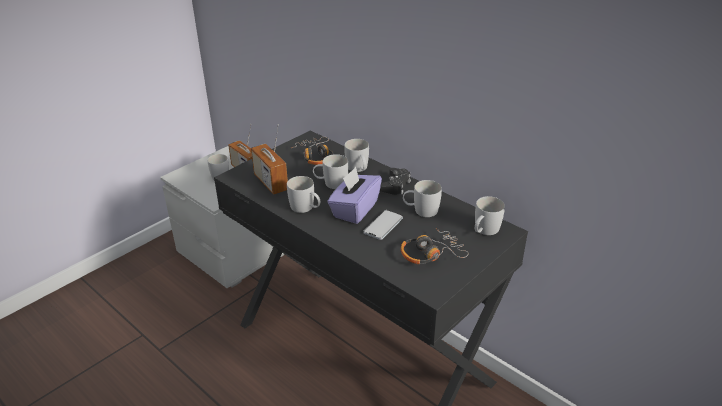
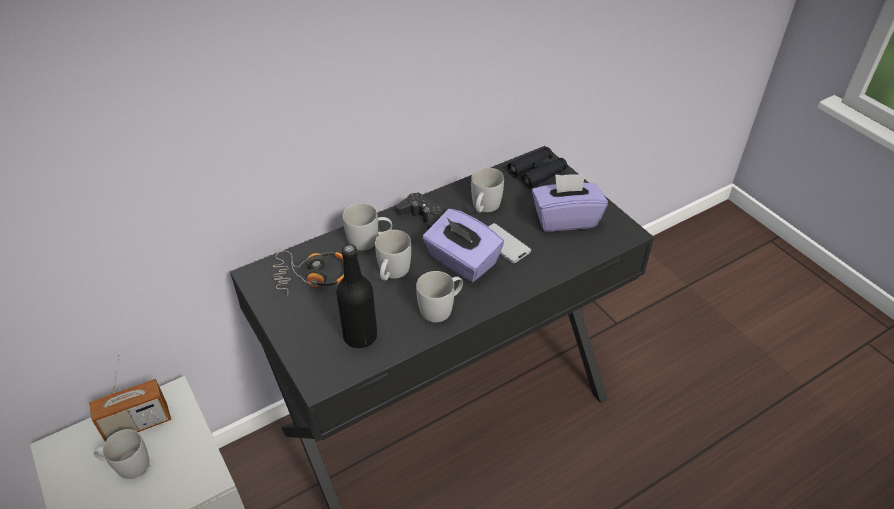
camera: 75 degrees left, 10 degrees up
(270, 182) = (360, 336): radio -> black bottle
(431, 253) = (565, 219): headphones -> purple tissue box
(484, 231) = (537, 172): white mug -> black binoculars

